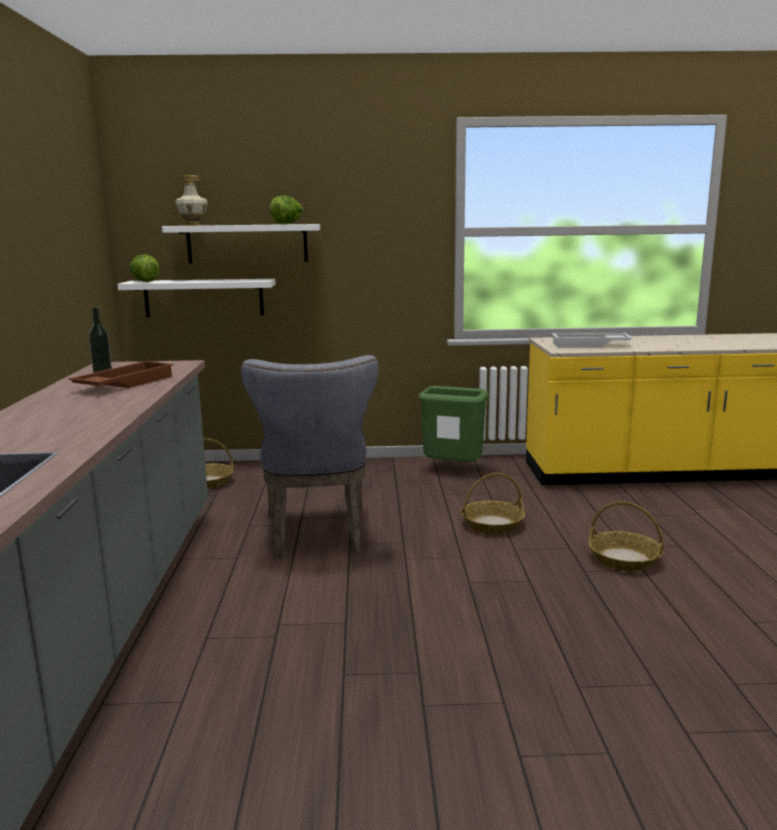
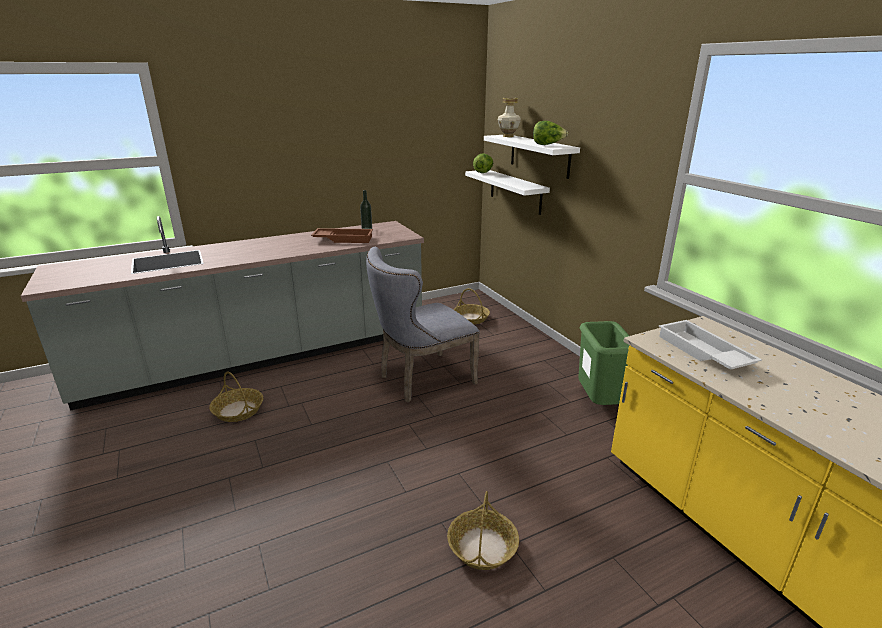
camera: 65 degrees right, 10 degrees up
(492, 524) = (499, 451): basket -> basket (238, 410)

